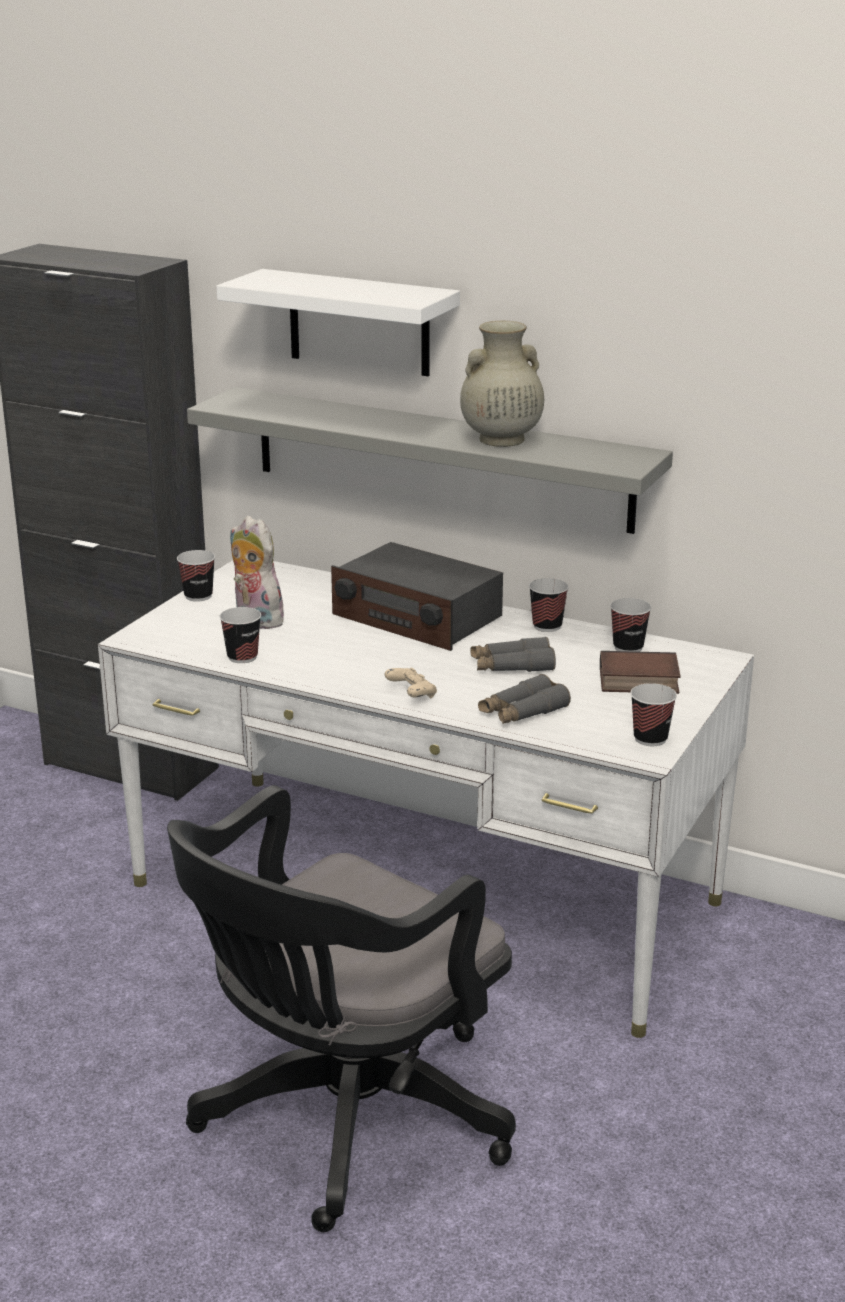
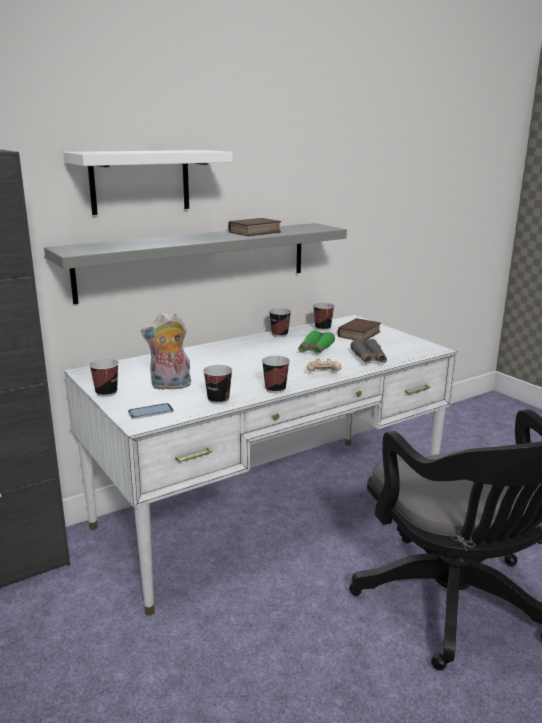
camera: 60 degrees left, 5 degrees down
(169, 634) = (150, 412): none -> phone
(417, 617) = (229, 353): radio -> none
(500, 440) = (255, 232): beige vase -> book
(512, 666) = (315, 349): grey binoculars -> green binoculars
(650, 739) = (420, 345): cup -> cup (275, 389)

